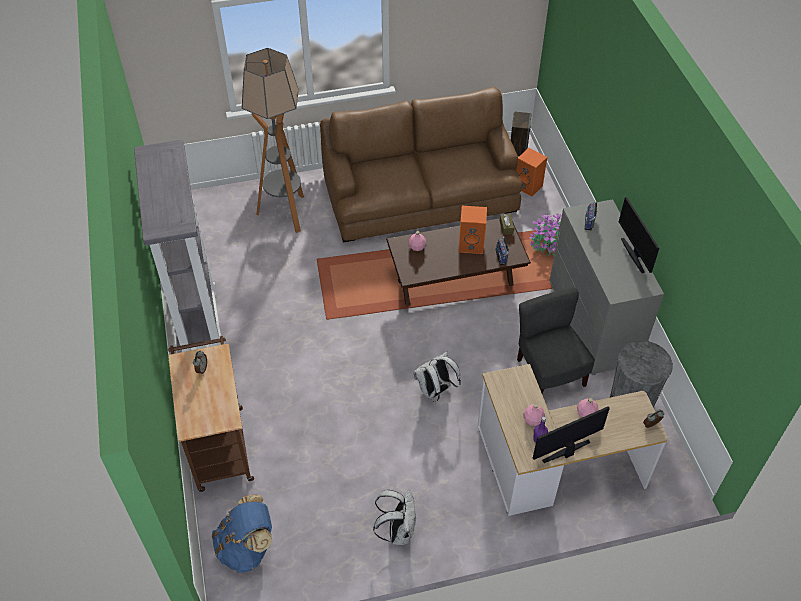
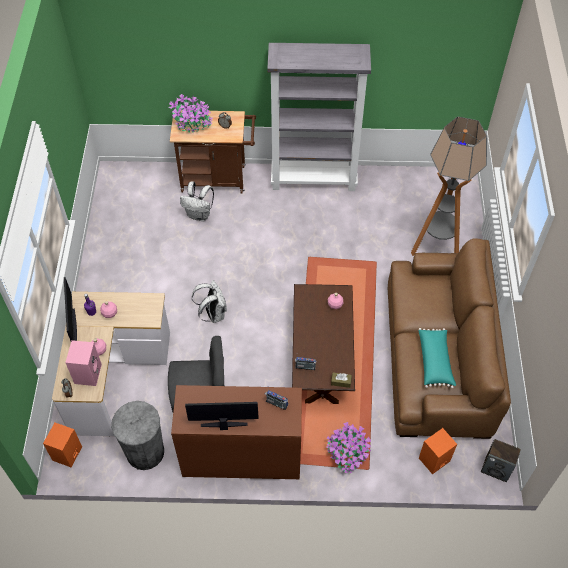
camera: 105 degrees right, 5 degrees up
(203, 409) = (192, 124): none -> potted plant
(247, 547) = (134, 183): blue backpack -> none
(398, 531) = (109, 264): white backpack -> white backpack (199, 215)
(458, 162) = (435, 361): none -> turquoise pillow
(472, 244) = (326, 347): orange speaker -> orange speaker (67, 454)
(592, 322) = (242, 456): grey dresser -> brown dresser
(619, 415) = (87, 373): none -> pink speaker

